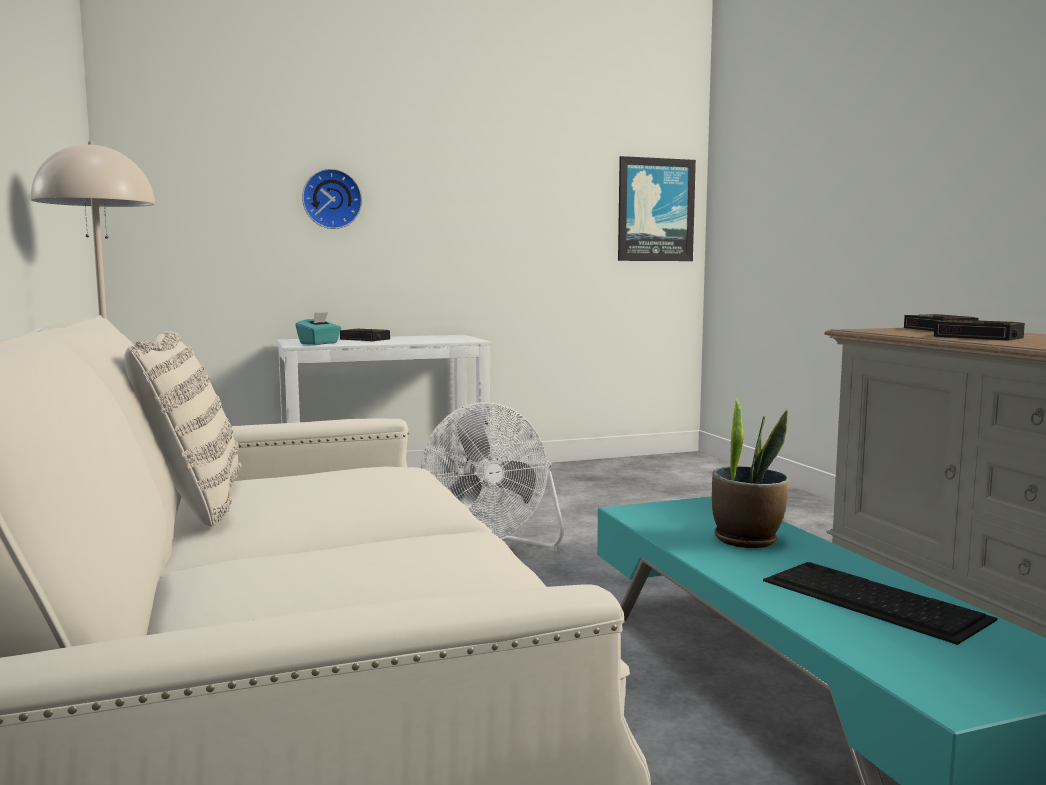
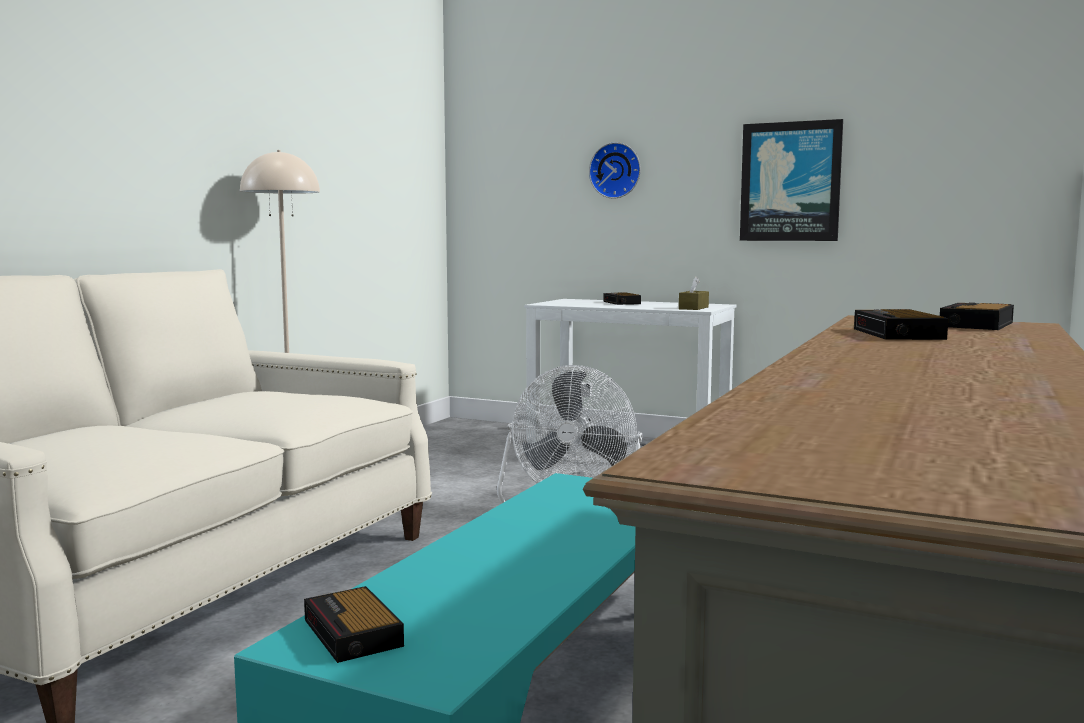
camera: 45 degrees right, 0 degrees up
(193, 504) = (203, 398): beige pillow -> none
(319, 343) = (565, 303): turquoise tissue box -> none
(458, 339) = (693, 308): none -> brown tissue box
(655, 210) = (995, 161): picture -> picture (790, 182)
(746, 539) = (571, 522): potted plant -> none
(870, 599) = (493, 583): keyboard -> none
(946, 673) = (353, 634): none -> alarm clock

